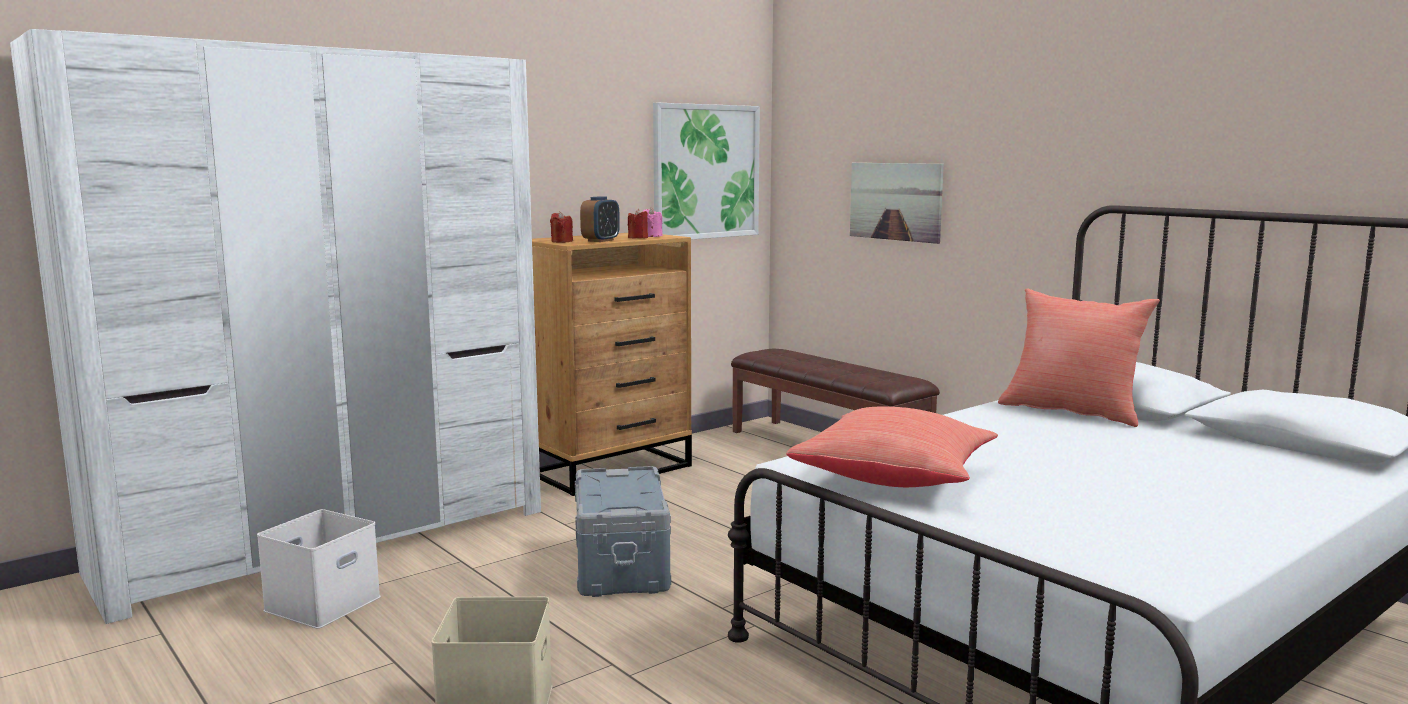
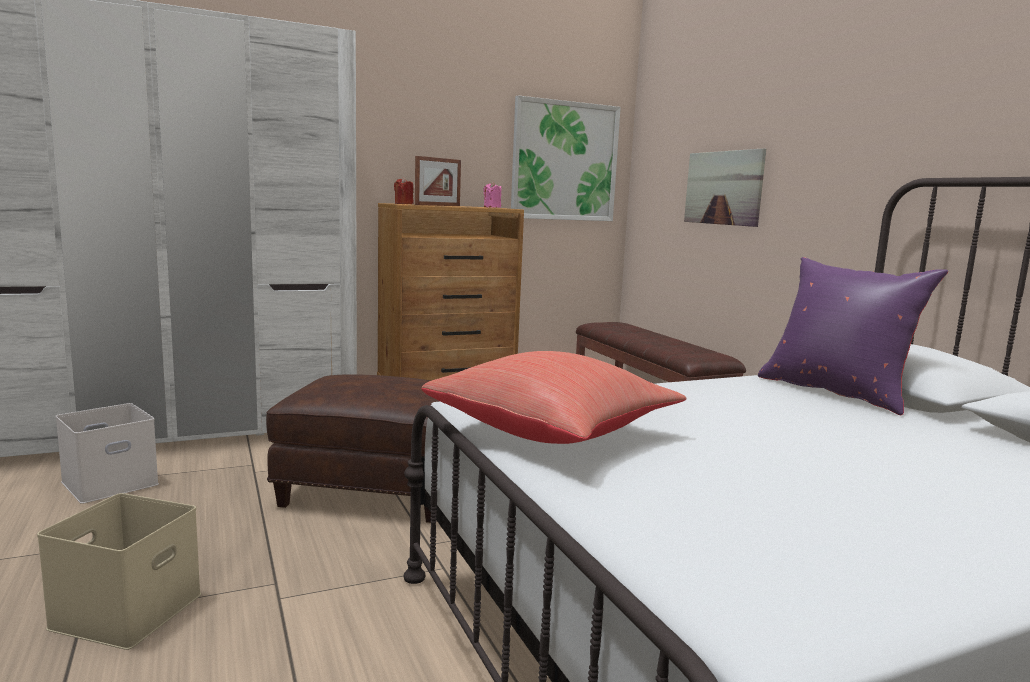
camera: 15 degrees right, 0 degrees up
(600, 240) = (437, 205): alarm clock -> picture frame
(623, 565) = (377, 489): grey storage box -> brown ottoman
(638, 238) = (475, 207): red candle -> none
(1072, 411) = (836, 392): red pillow -> purple pillow

